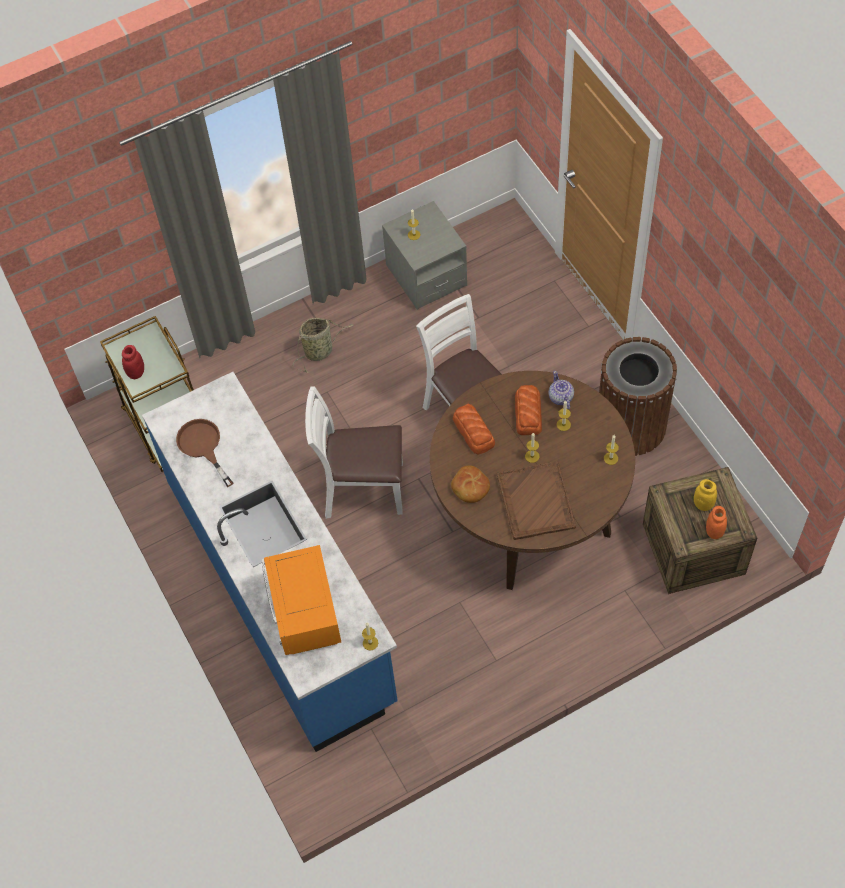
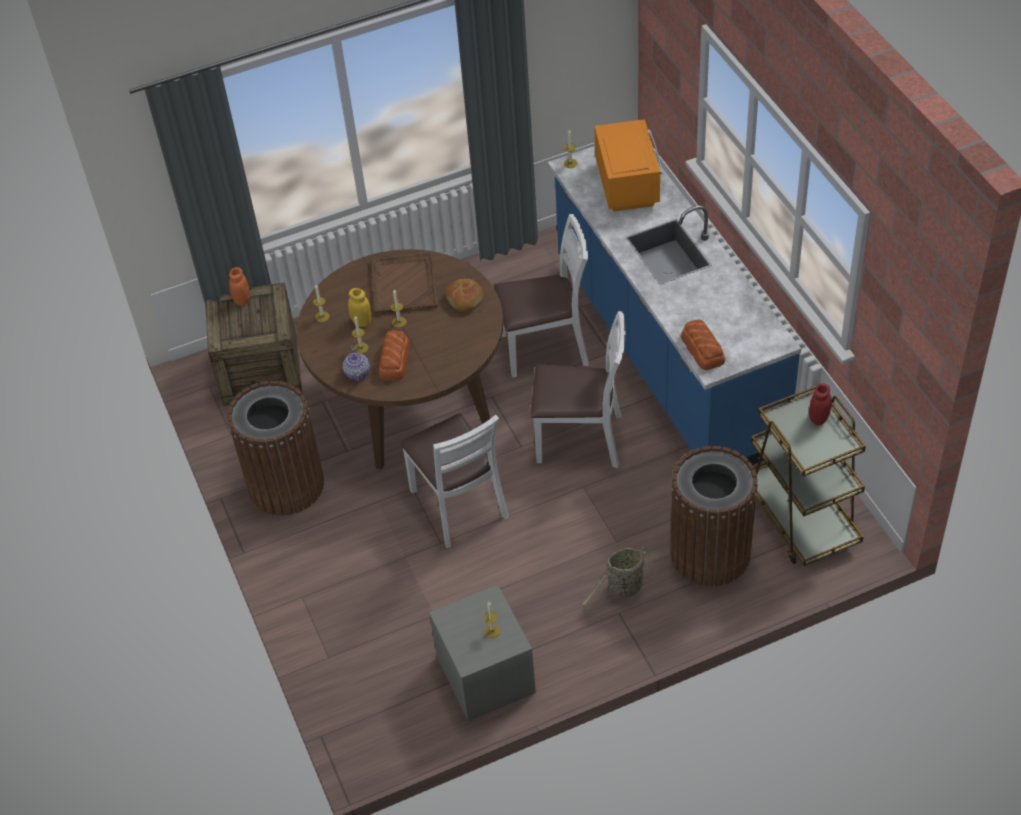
camera: 175 degrees left, 10 degrees down
(203, 446) = (732, 316): brown frying pan -> none
(247, 386) = (710, 553): none -> brown trash can
(404, 592) = (545, 348): none -> white chair
(473, 432) = (453, 345): bread -> bread (702, 349)
(703, 504) = (244, 322): yellow jar -> yellow jar (361, 322)

